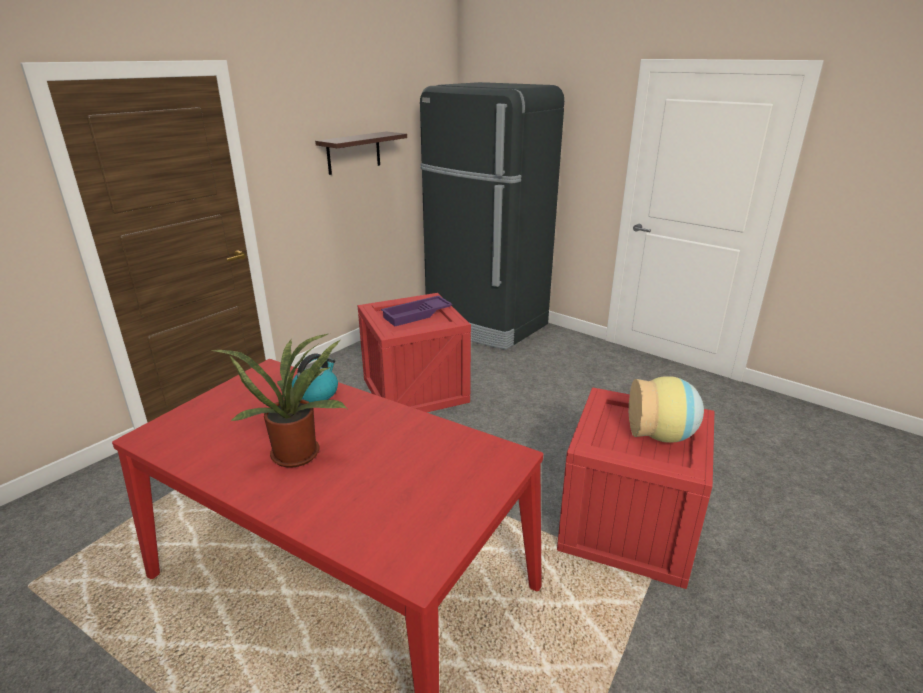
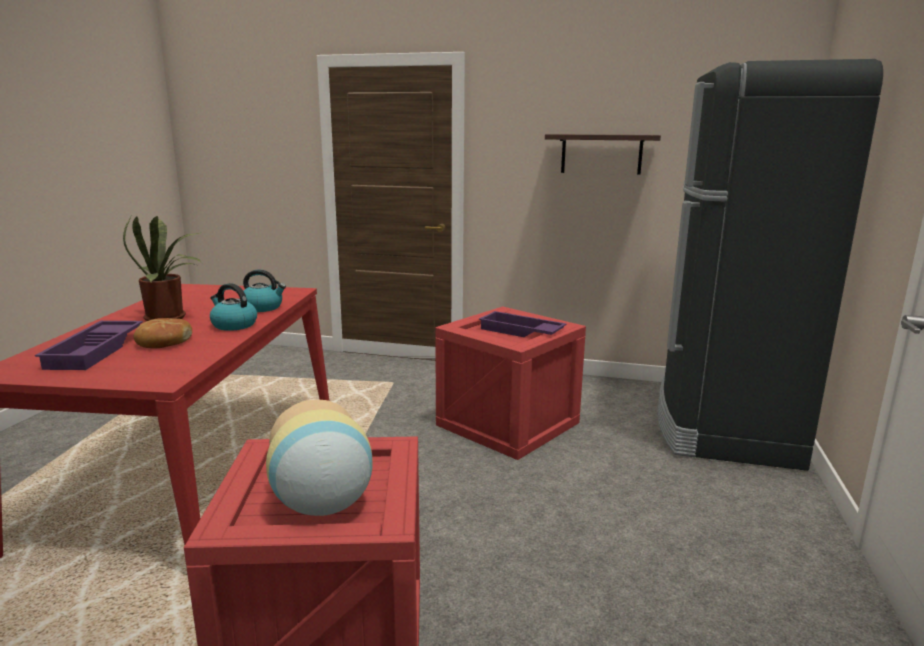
camera: 65 degrees right, 10 degrees down
(366, 413) = (233, 325): none -> kettle
(388, 500) = (96, 351): none -> purple tray
(391, 456) = (163, 342): none -> bread

